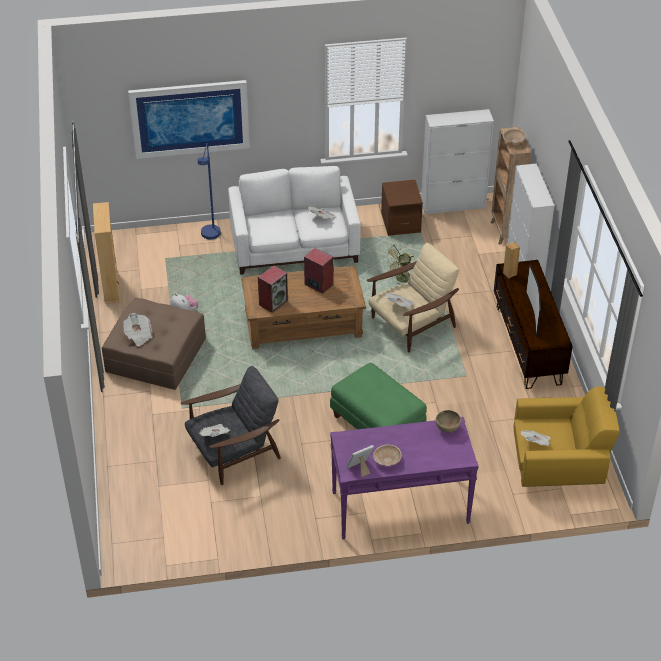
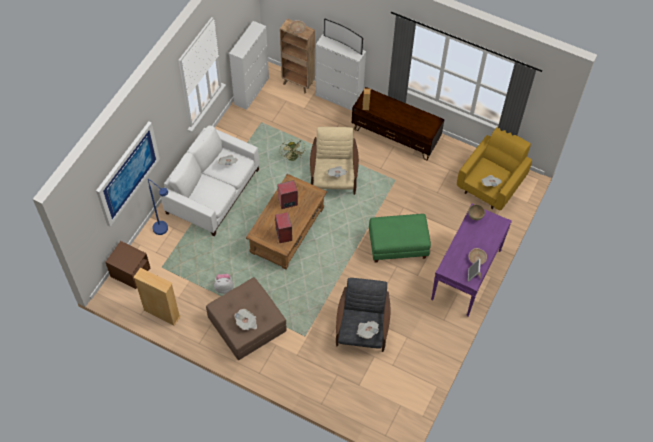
camera: 55 degrees left, 15 degrees up
(400, 222) = (243, 126): brown nightstand -> brown nightstand (130, 272)
(534, 313) = (406, 118): television -> television (343, 43)

